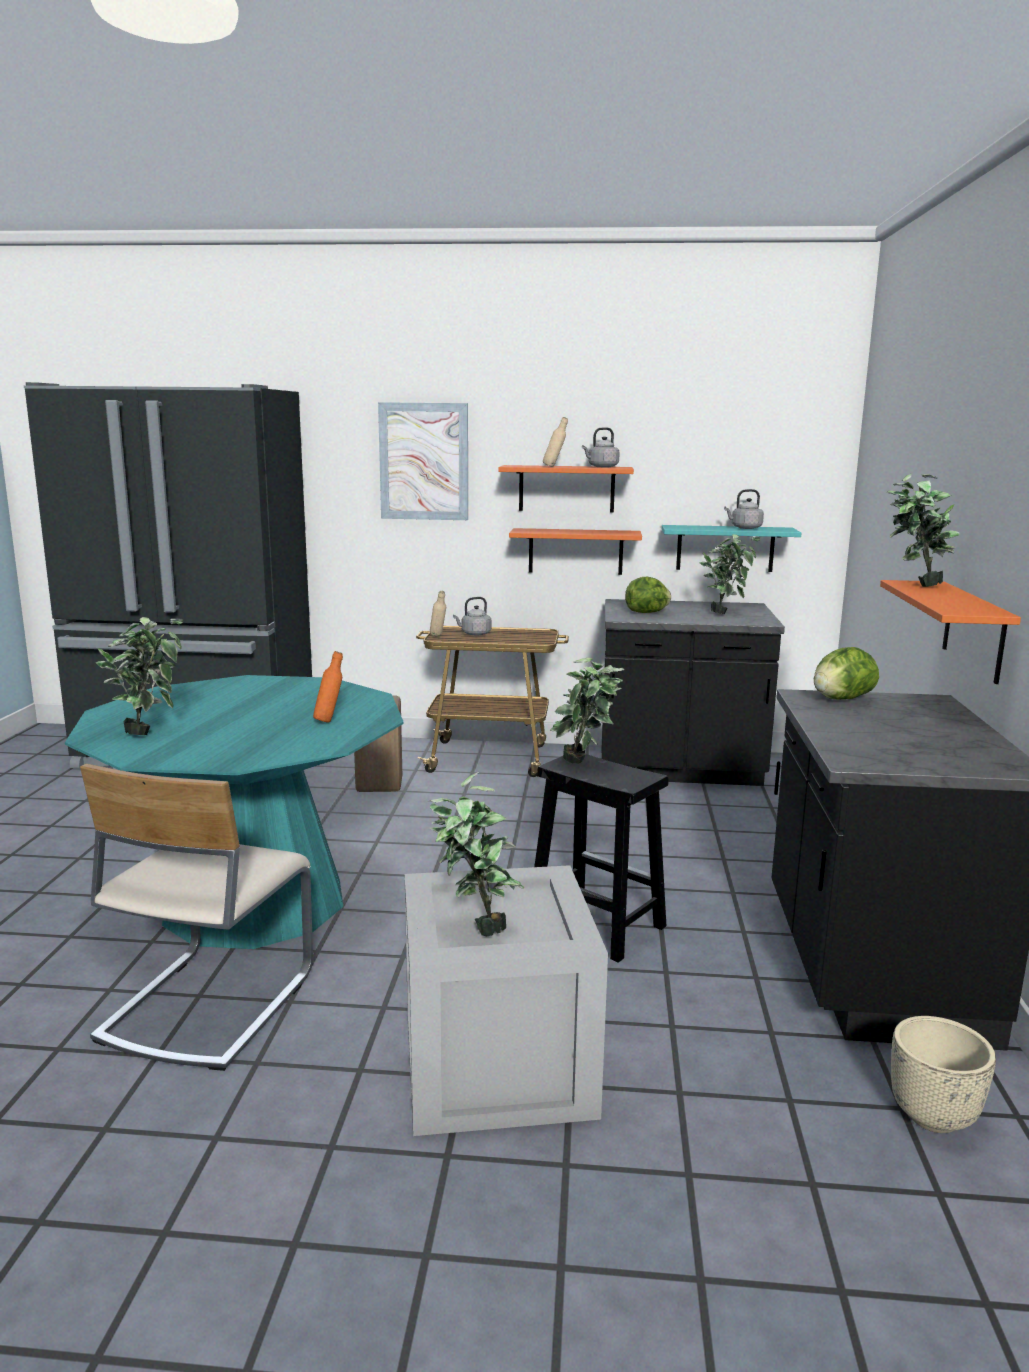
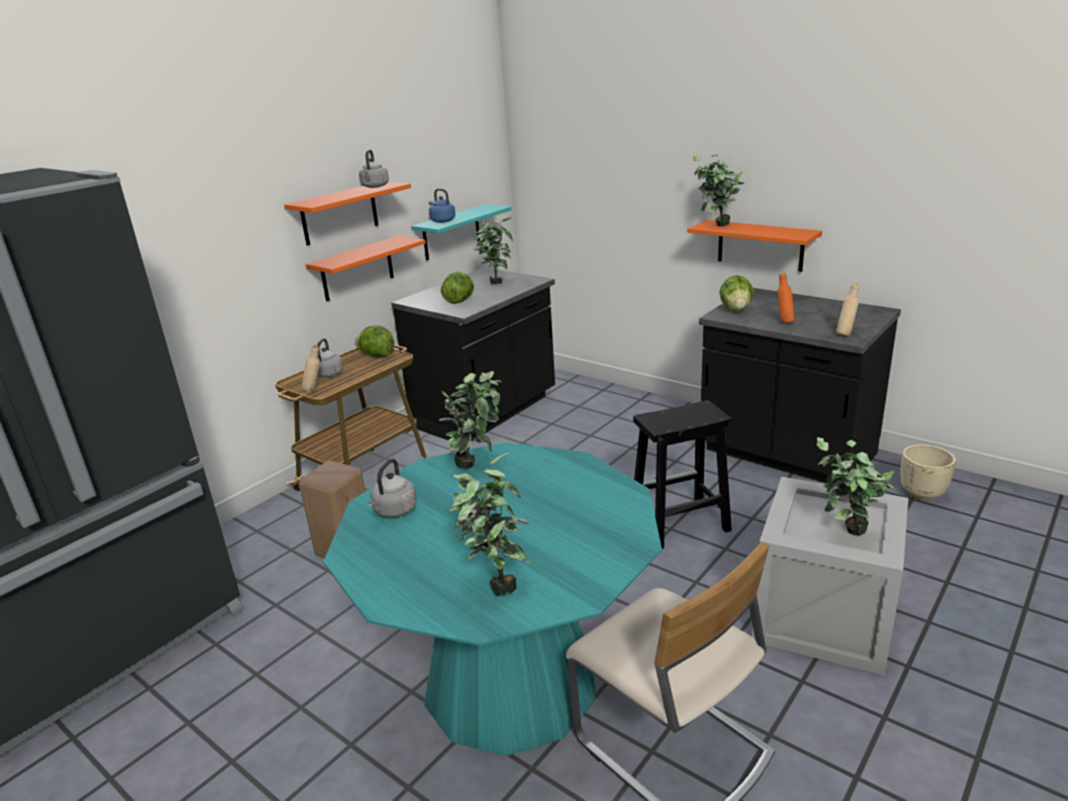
camera: 55 degrees left, 10 degrees up
(329, 720) = (556, 482): orange bottle -> orange bottle (784, 322)
(424, 461) = (208, 220): picture -> none
(534, 637) = (377, 356): none -> lettuce
(554, 466) = (348, 196): beige bottle -> beige bottle (845, 334)
(585, 764) = (666, 418): potted plant -> potted plant (478, 463)
(695, 527) = (442, 221): none -> blue kettle
(744, 528) = (470, 212): grey kettle -> grey kettle (394, 511)

